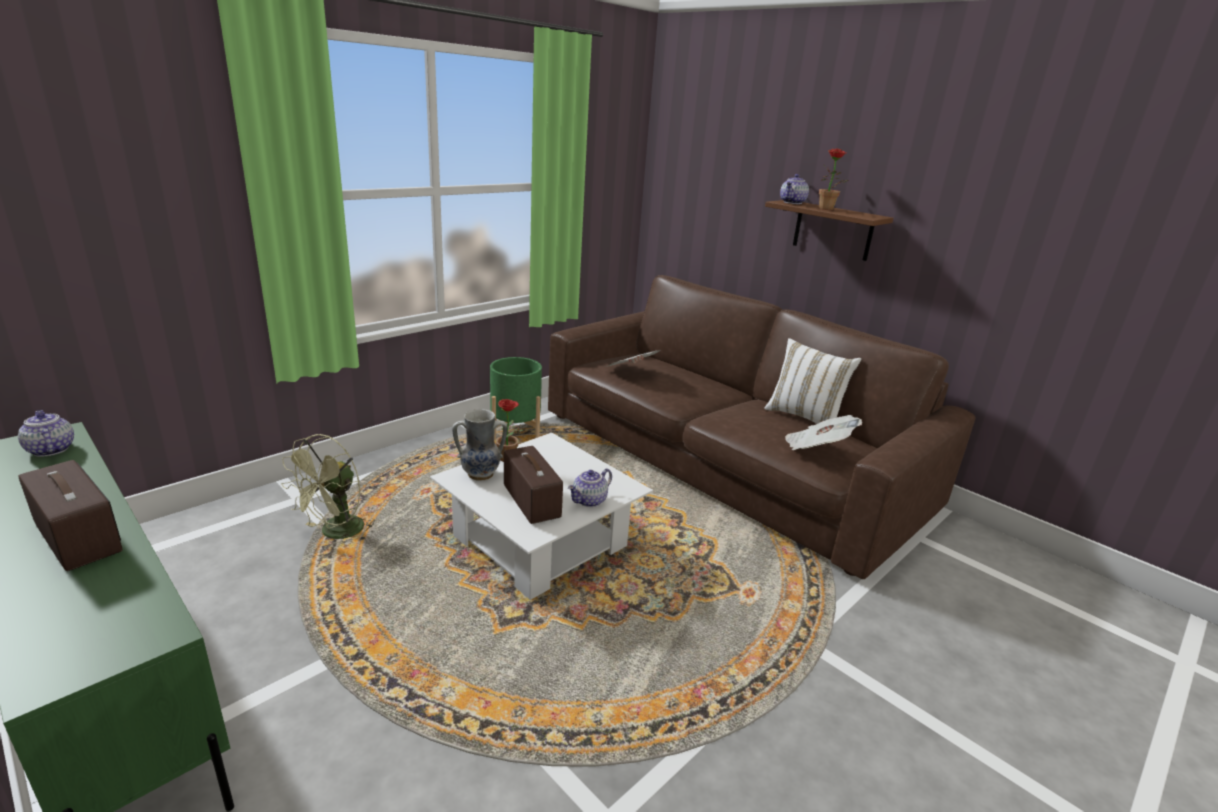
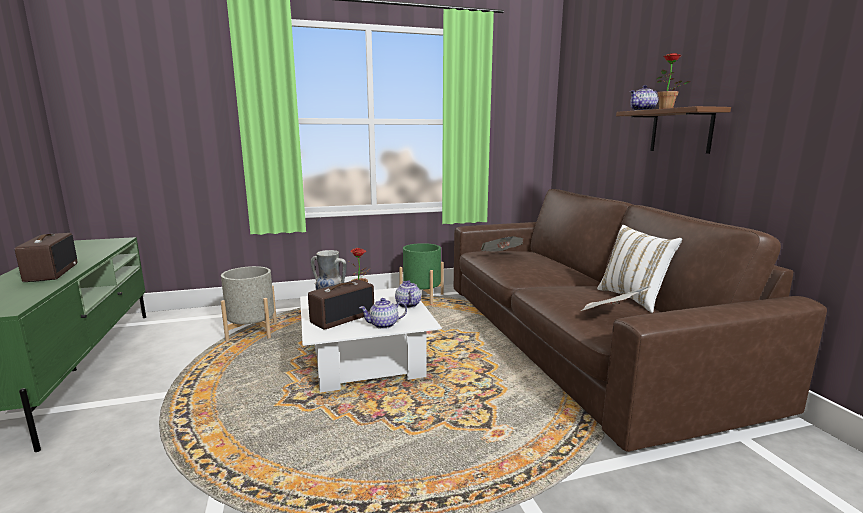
camera: 30 degrees right, 10 degrees down
(50, 449) = (105, 244): teapot -> teapot (407, 304)
(336, 534) = (252, 332): green fan -> grey planter
(530, 500) = (343, 318): radio -> radio turned 45 degrees clockwise

